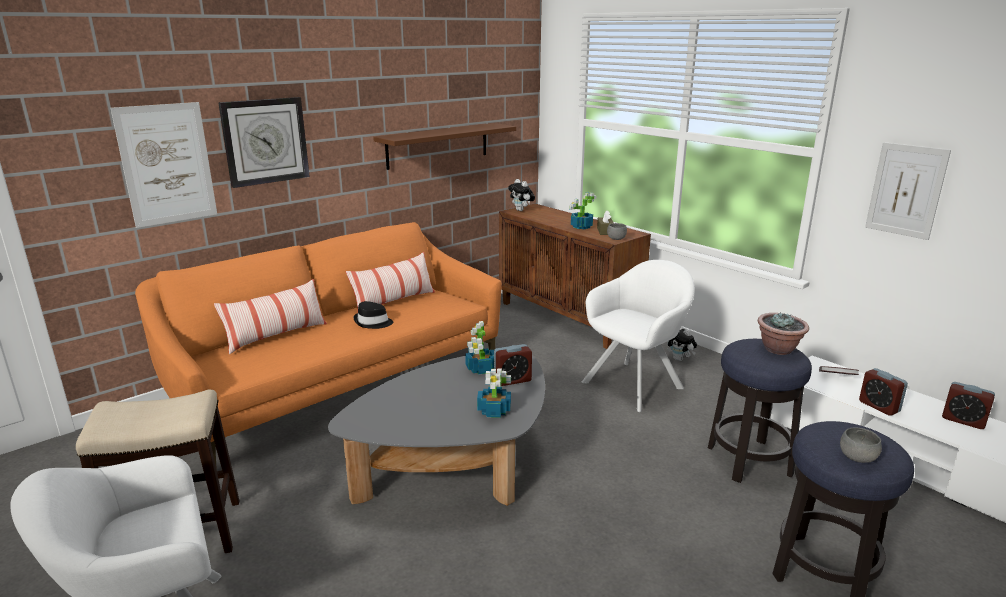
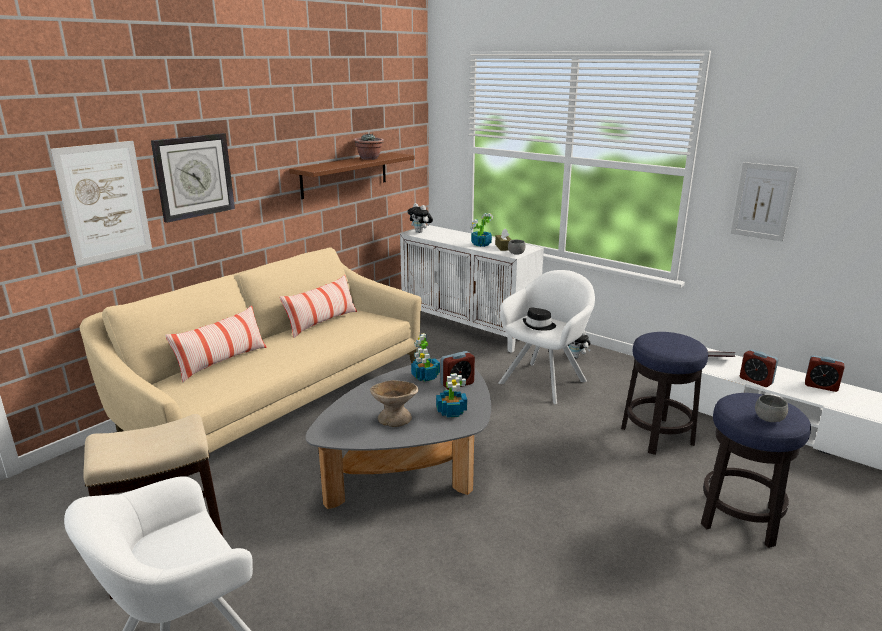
camera: 10 degrees left, 0 degrees up
(339, 384) = (276, 404): orange sofa -> beige sofa
(373, 322) = (311, 343): black hat -> black hat (539, 325)
(429, 413) = (394, 418): none -> beige bowl
(568, 318) = (468, 328): brown cabinet -> white cabinet
(778, 349) = (679, 339): potted plant -> potted plant (369, 158)

